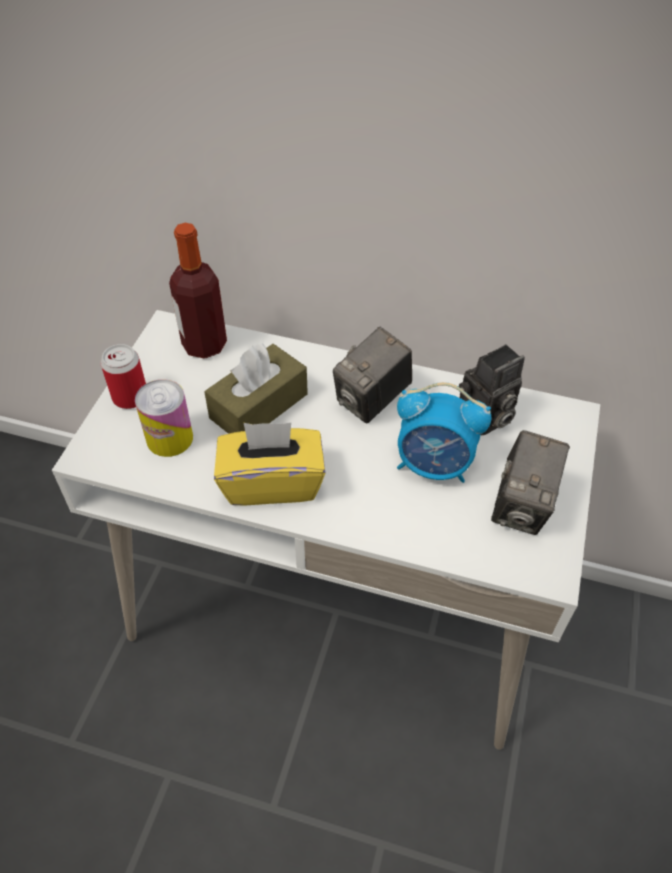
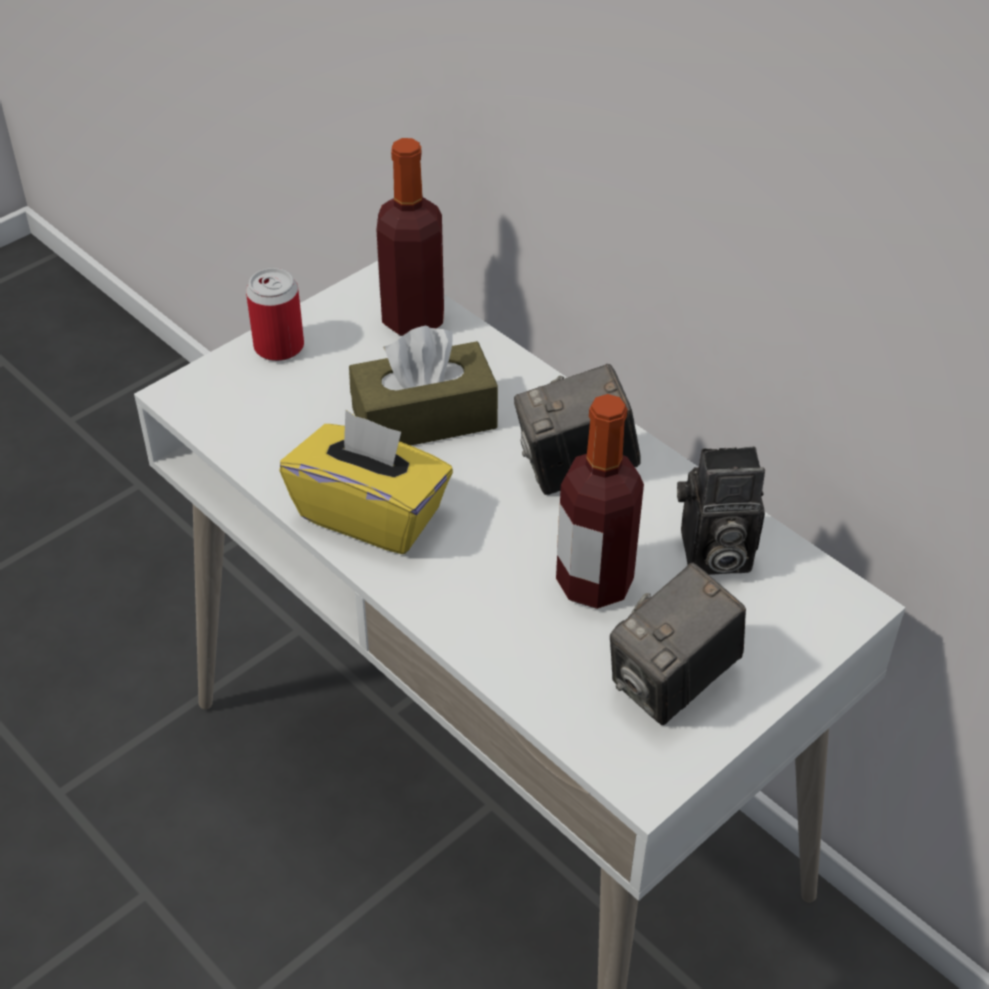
camera: 30 degrees right, 5 degrees down
(169, 438) = (289, 412): can -> none
(434, 465) = (594, 583): alarm clock -> bottle

